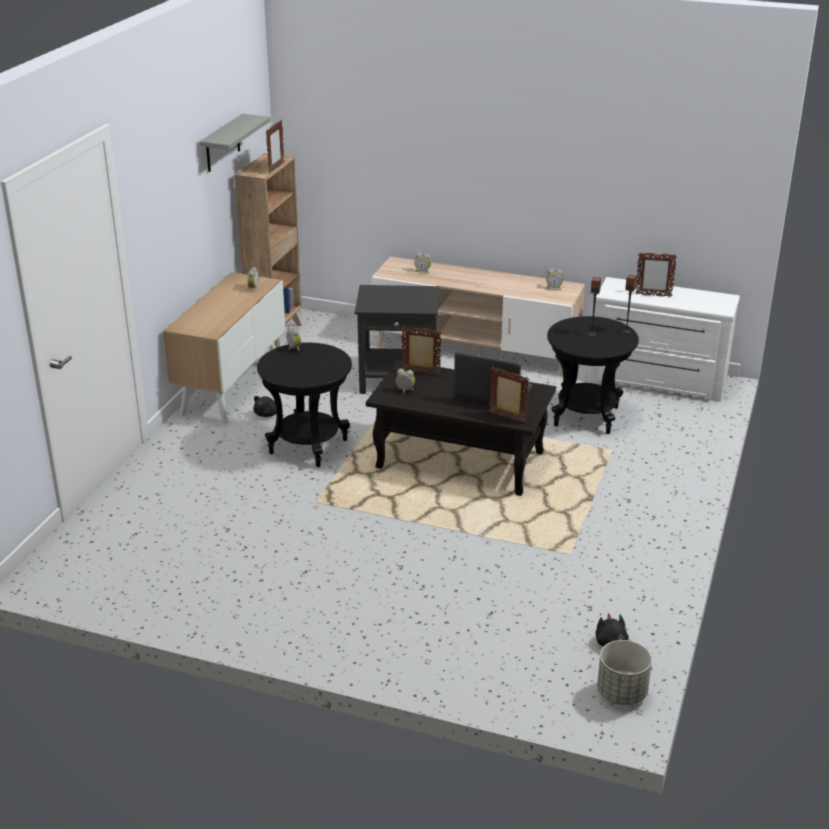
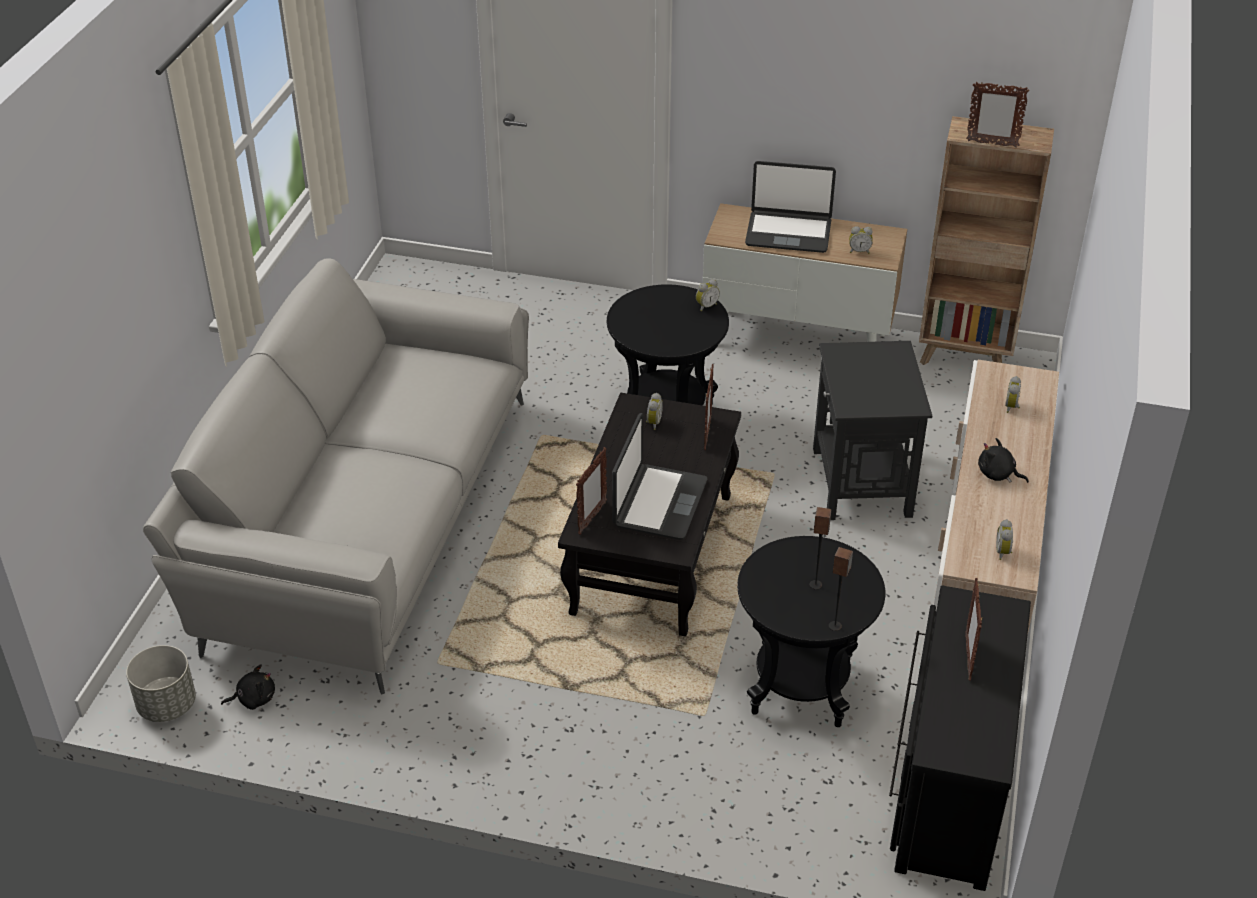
camera: 85 degrees right, 10 degrees up
(217, 309) = (788, 232): none -> laptop
(222, 144) = (943, 66): grey shelf -> none
(267, 414) = (739, 375): black plush toy -> black plush toy (998, 474)
(401, 591) = (366, 517): none -> grey sofa
(657, 381) = (946, 786): white dresser -> black dresser

